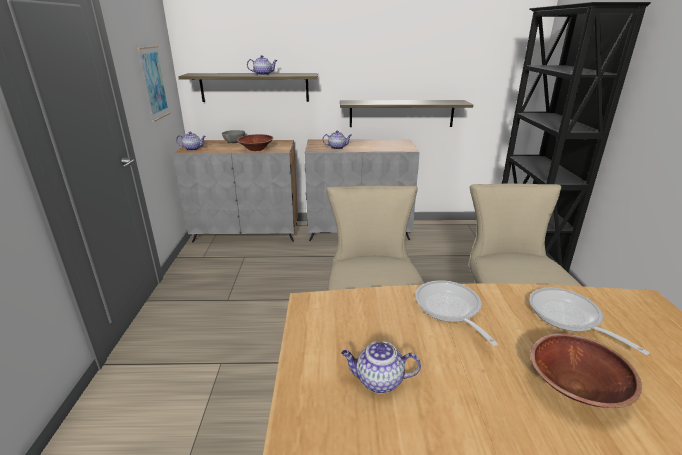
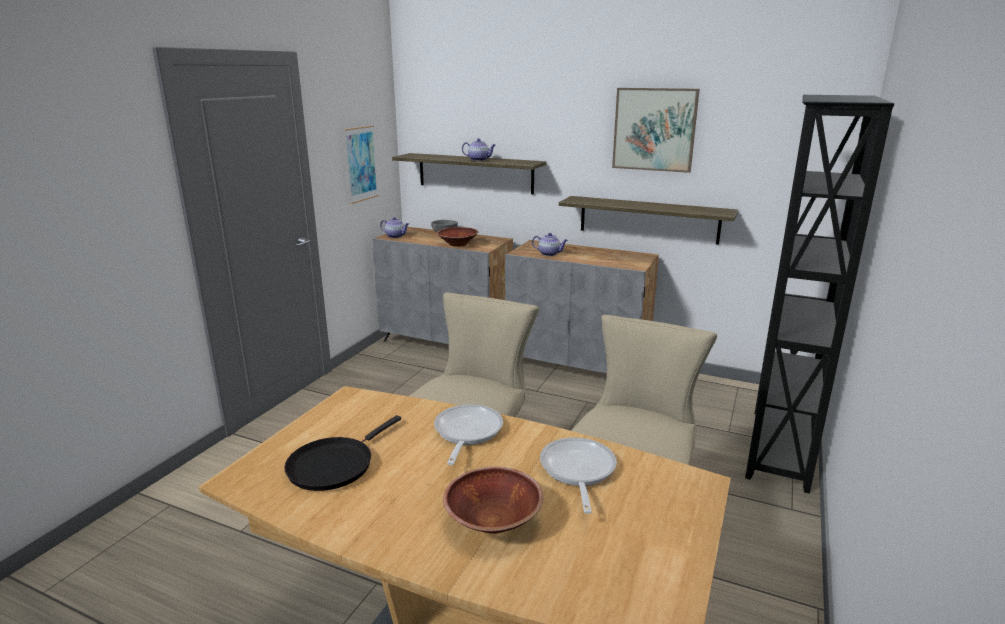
camera: 25 degrees right, 5 degrees down
(378, 381) = (334, 465): teapot -> black frying pan
(404, 42) = (654, 129): none -> picture

